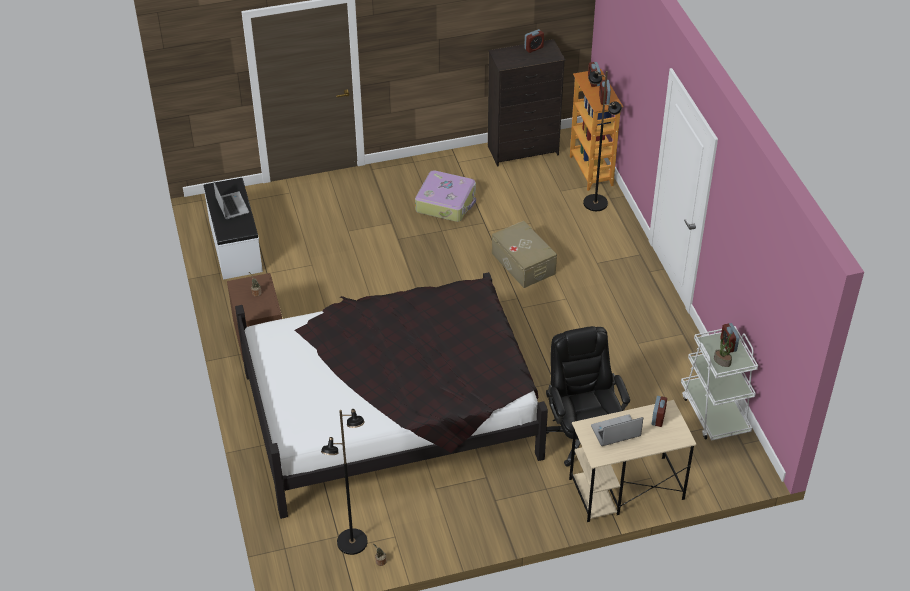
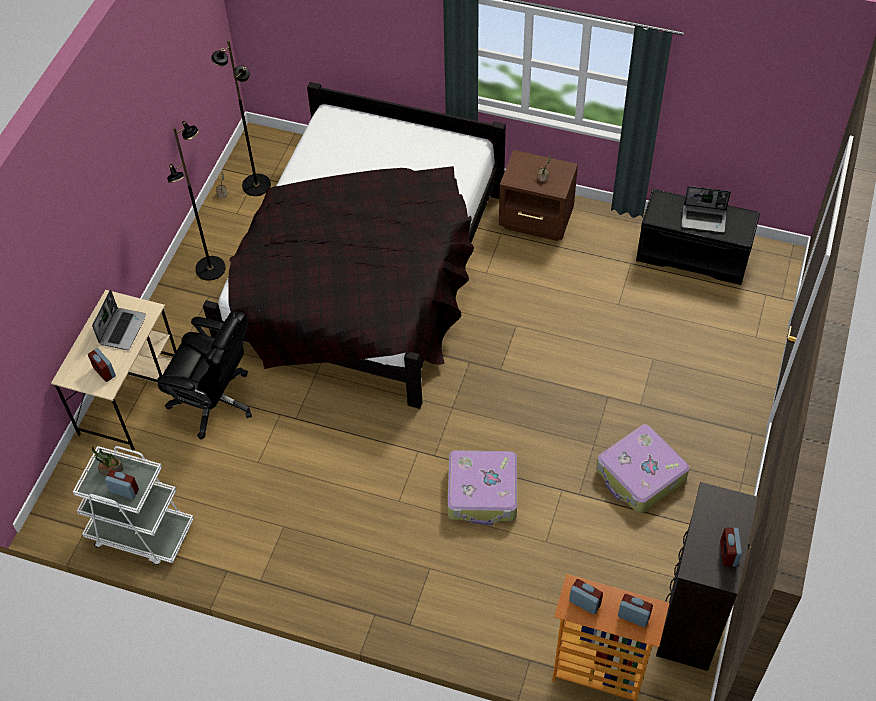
camera: 125 degrees right, 10 degrees up
(234, 246) = (693, 255): white bench -> black bench
(523, 263) = (483, 493): beige storage box -> suitcase
(595, 203) = (533, 637): black floor lamp -> black floor lamp (211, 269)

